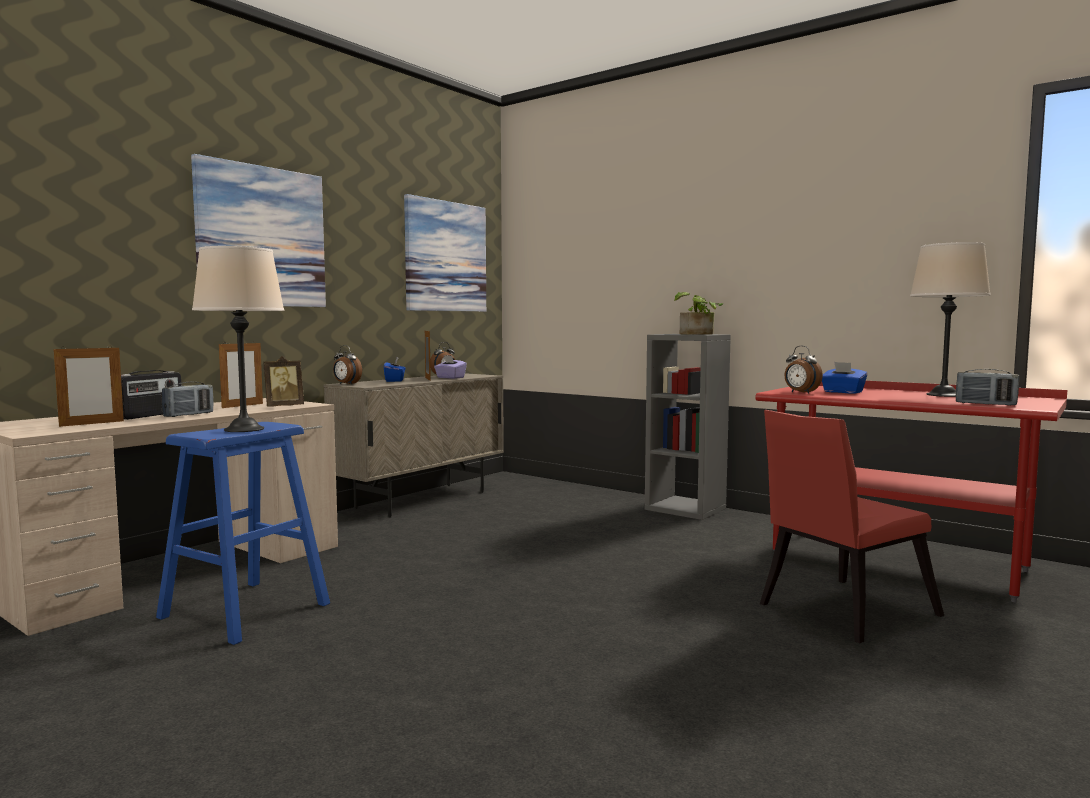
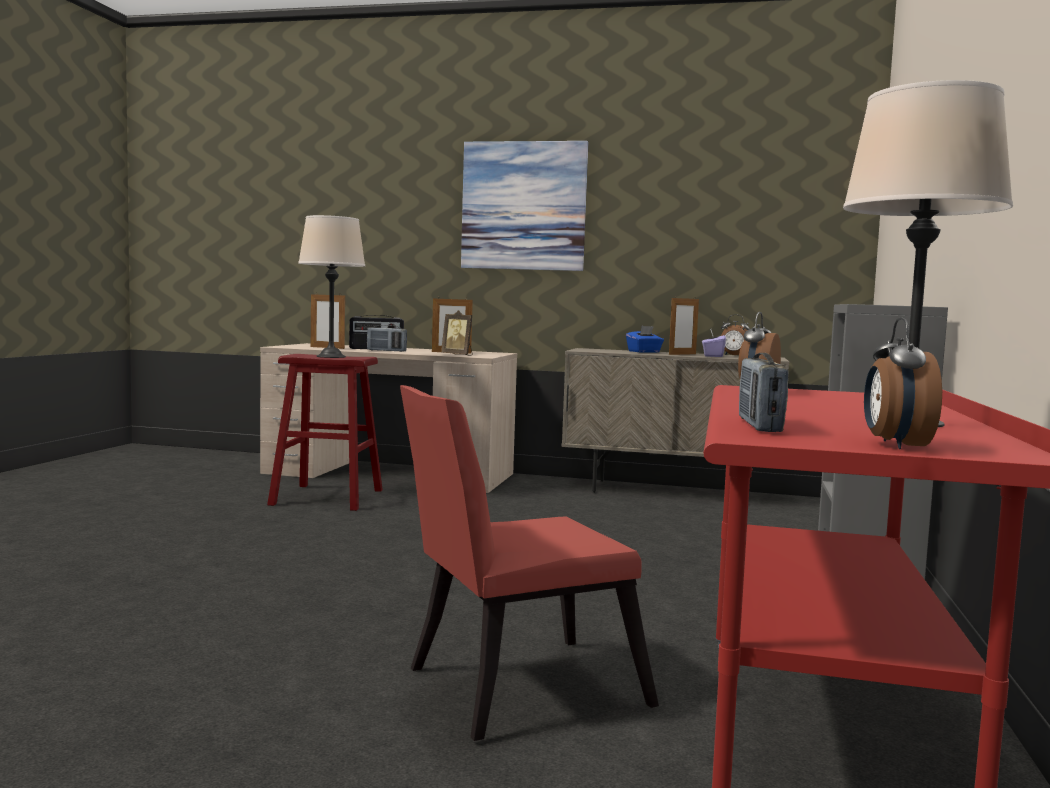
camera: 65 degrees right, 0 degrees up
(245, 610) = (327, 497): blue stool -> red stool
(346, 384) = (586, 349): alarm clock -> alarm clock (895, 445)
(446, 256) = (765, 210): picture -> none
(696, 334) = (881, 304): potted plant -> none
(839, 611) = (512, 688): red chair -> red chair turned 60 degrees counterclockwise
(842, 392) = (818, 399): blue tissue box -> none

